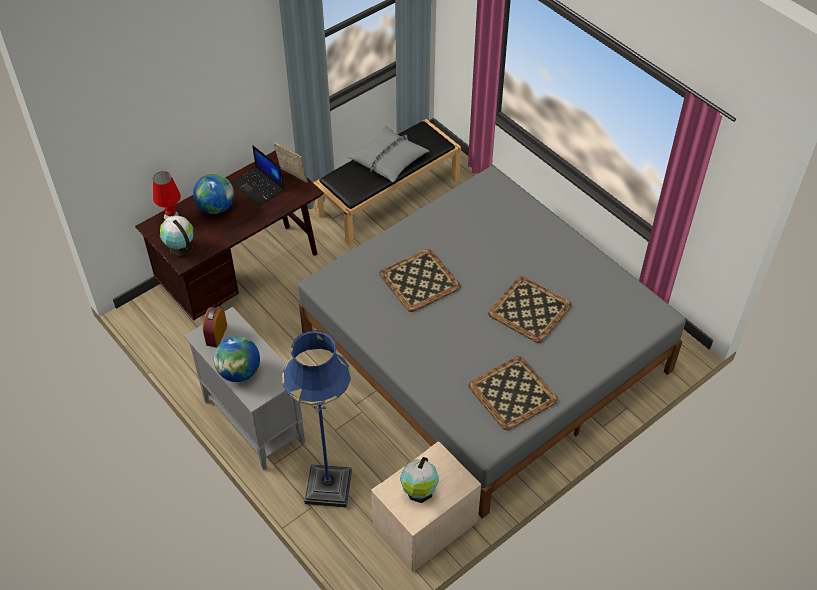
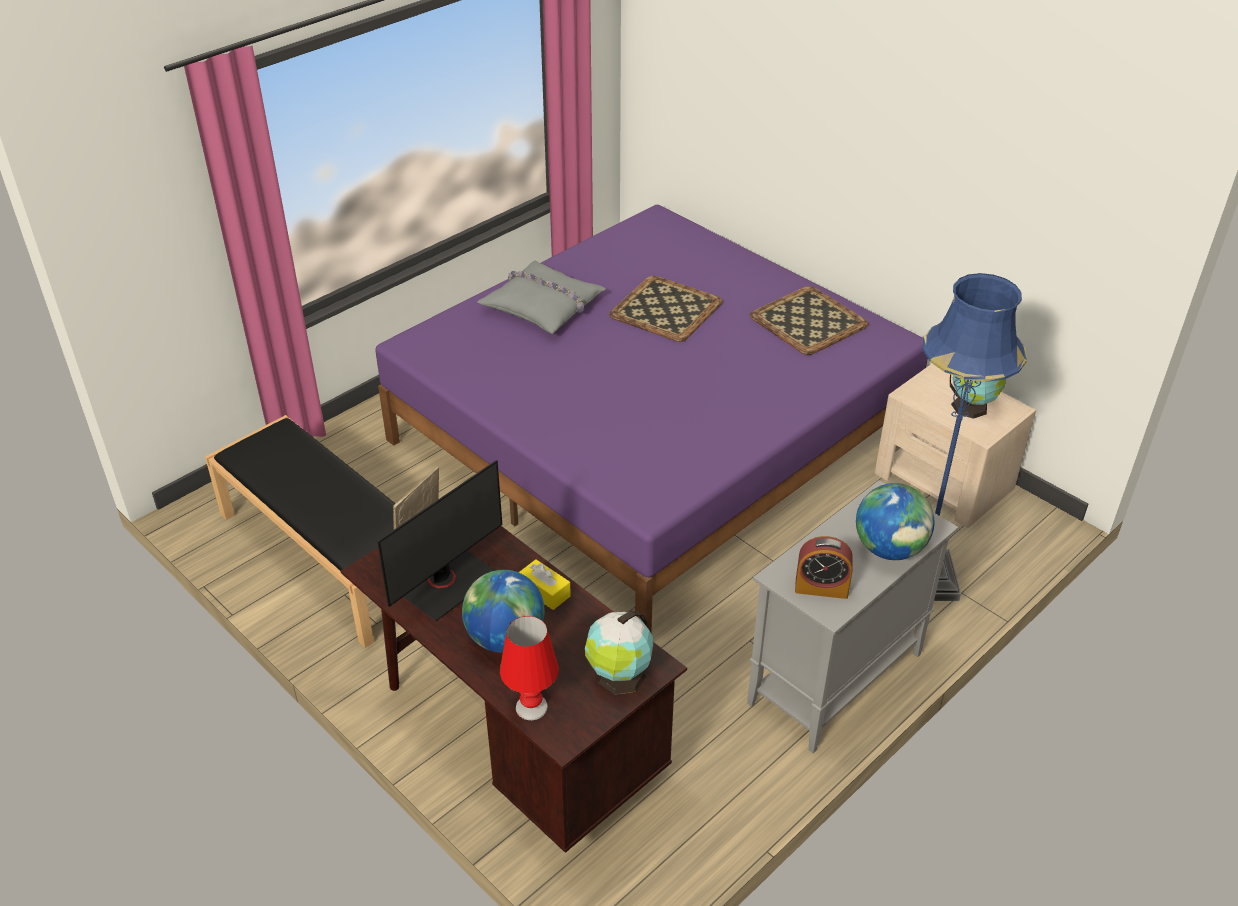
camera: 95 degrees left, 10 degrees down
(244, 223) = (544, 591): none -> yellow tissue box
(258, 187) = (447, 583): laptop -> monitor
(388, 159) = (315, 486): grey pillow -> grey pillow (543, 306)
(420, 280) = (626, 405): tray -> none
(484, 351) = (652, 437): grey bed -> purple bed

